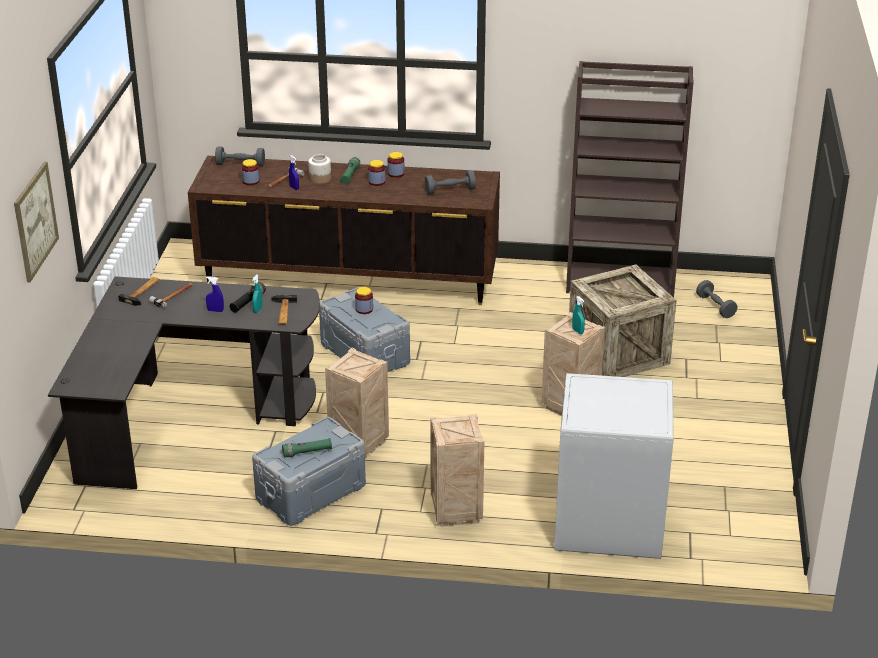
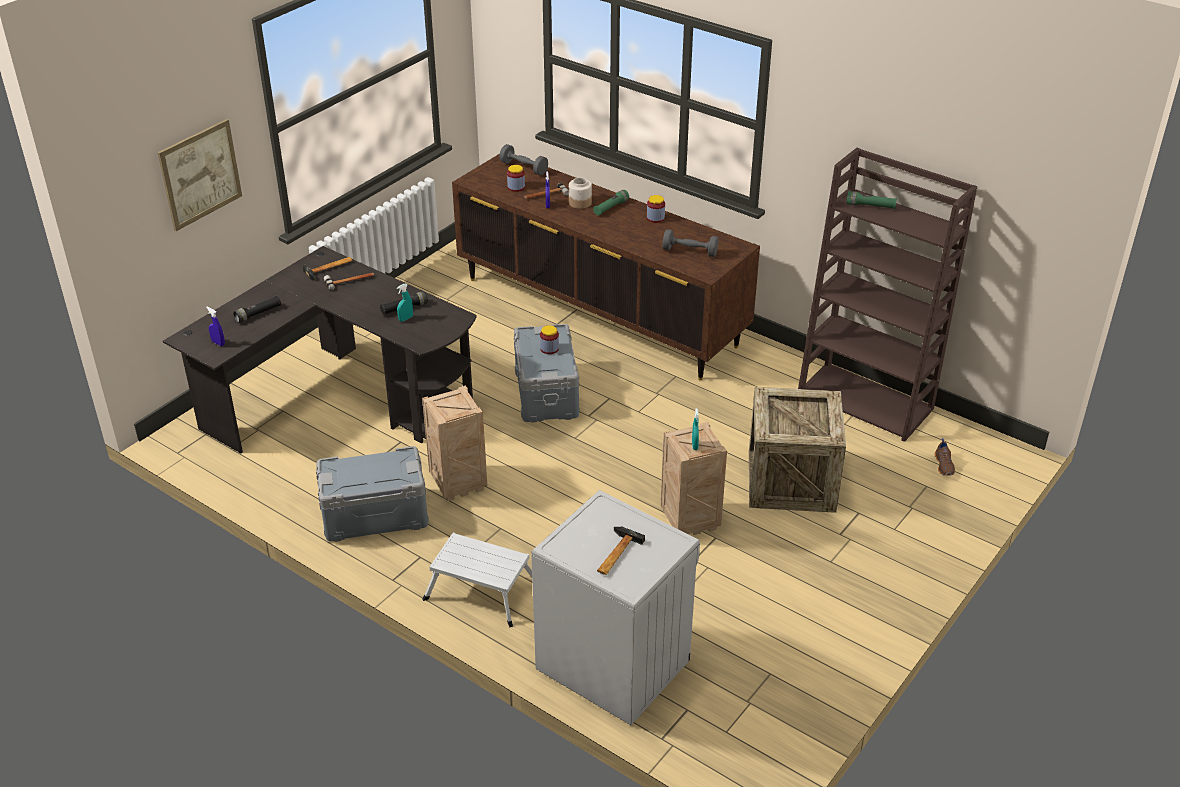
camera: 30 degrees right, 5 degrees up
(117, 346) = (258, 314): none -> black flashlight
(215, 311) = (370, 307): blue spray bottle -> blue spray bottle (218, 343)
(282, 313) = (423, 329): hammer -> hammer (615, 554)
(307, 452) = (365, 476): green flashlight -> green flashlight (870, 206)
(377, 182) = (629, 221): jar -> none
(455, 513) = (480, 589): crate -> white step ladder
(715, 306) = (944, 465): grey dumbbell -> brown shoe

